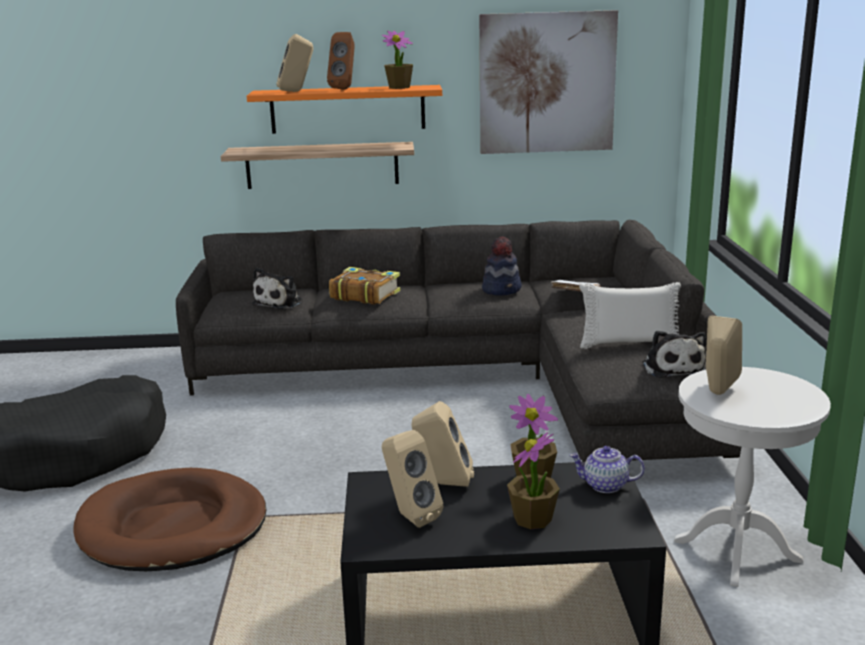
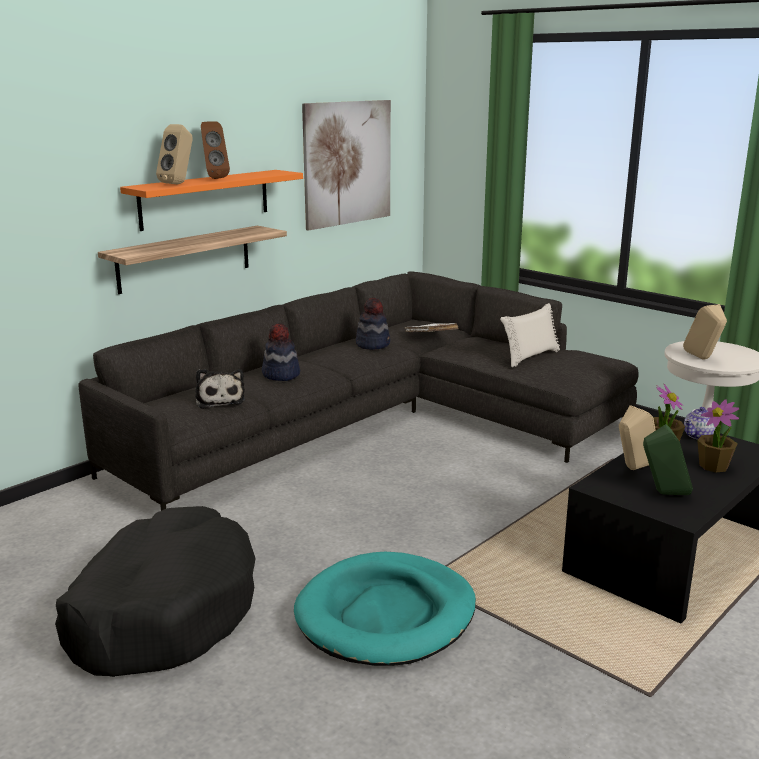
camera: 45 degrees left, 0 degrees up
(172, 527) = (386, 614): brown dog bed -> turquoise dog bed
(364, 295) = (280, 375): book -> hat
(399, 87) = (257, 174): potted plant -> none
(410, 517) = (663, 493): beige speaker -> green speaker
(672, 367) = (582, 363): plush toy -> none

